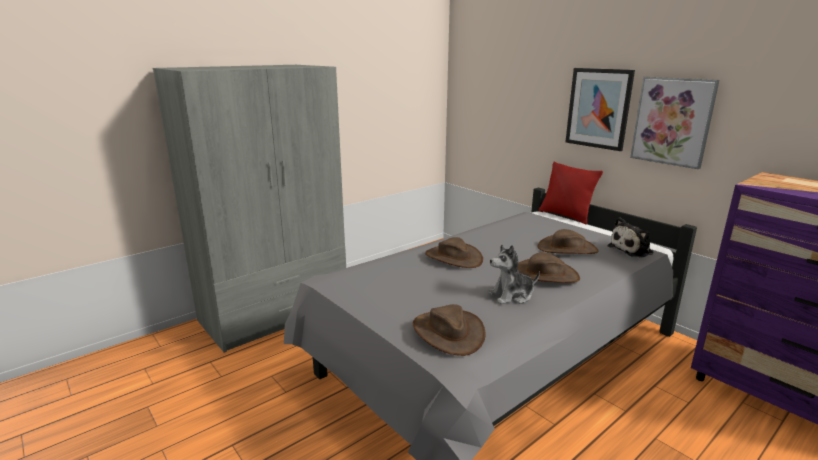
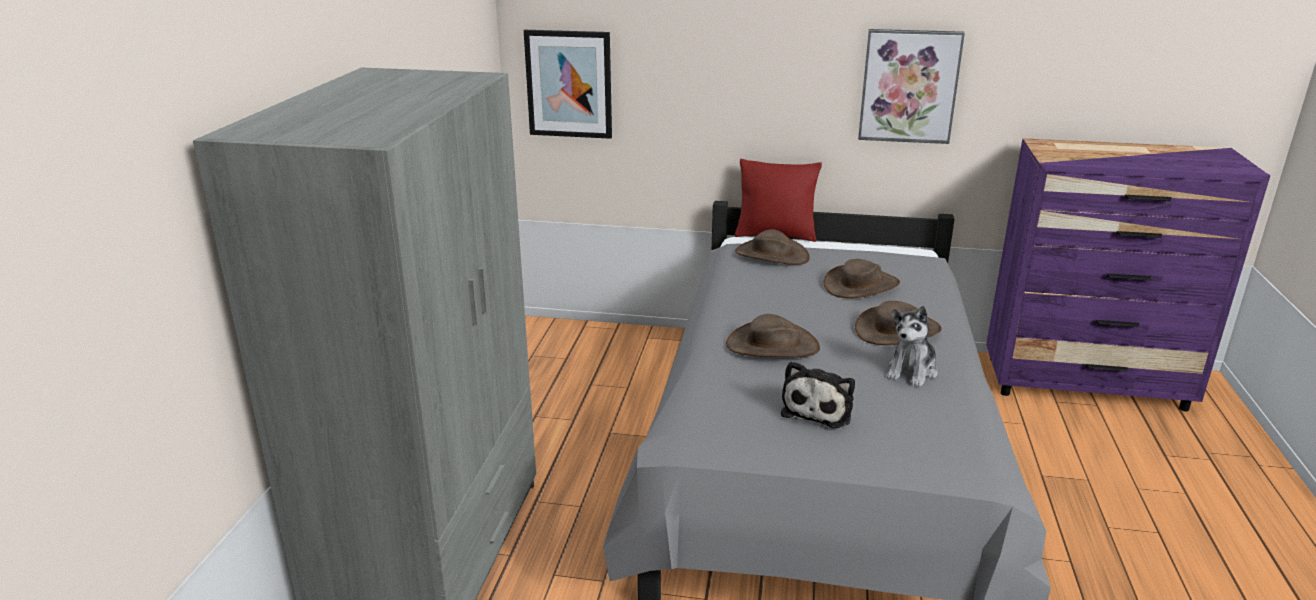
camera: 40 degrees left, 5 degrees up
(448, 332) = (933, 446): brown hat -> brown hat (771, 255)
(598, 108) = (802, 75): picture -> picture (569, 84)
(632, 250) = (915, 263): plush toy -> plush toy (819, 409)

